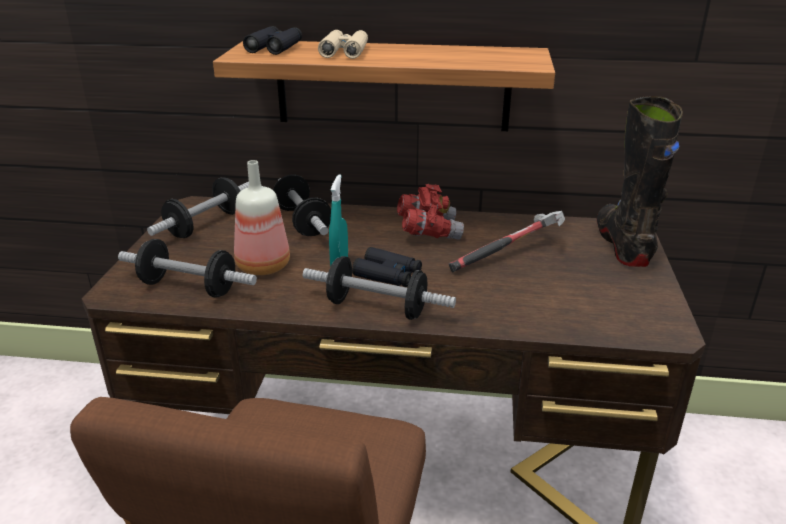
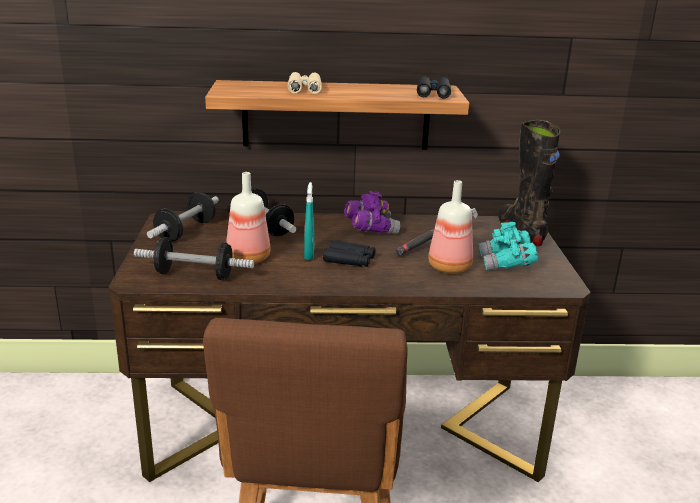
camera: 10 degrees left, 5 degrees down
(274, 48) = (247, 86): black binoculars -> black binoculars (433, 93)
(377, 307) = (349, 281): dumbbell -> none
(428, 232) = (370, 230): red binoculars -> purple binoculars
(516, 294) = (450, 268): none -> bottle
(593, 292) = (506, 264): none -> turquoise binoculars

